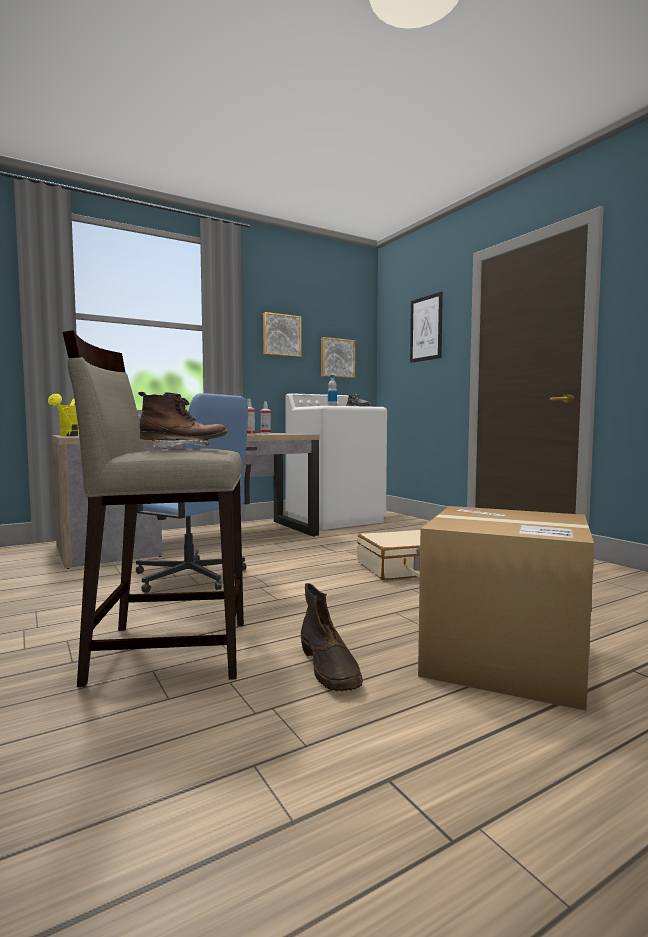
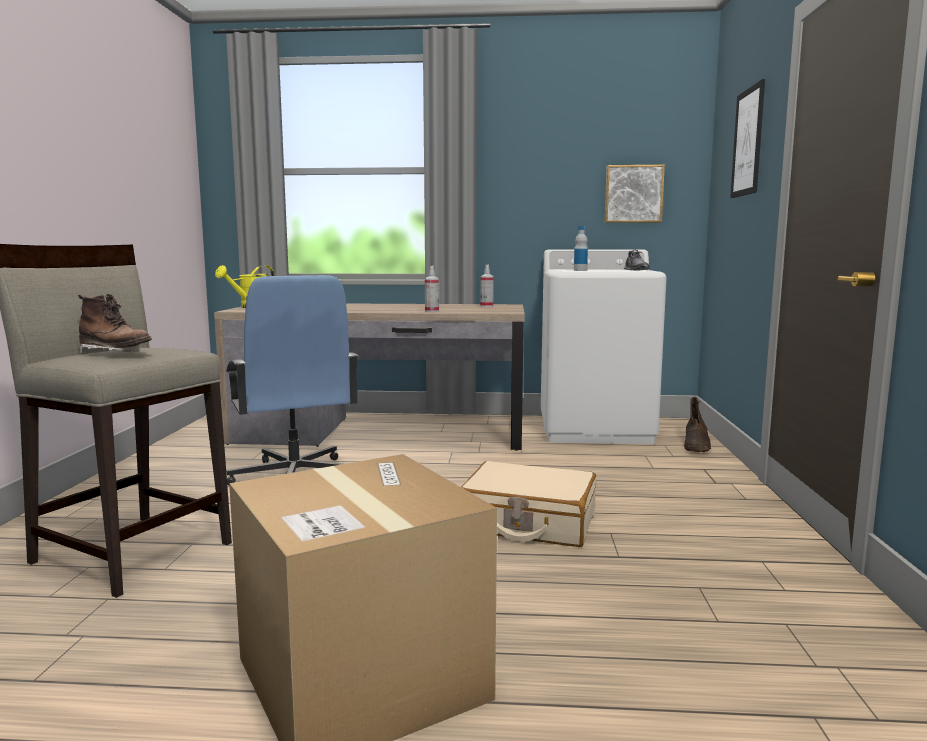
camera: 35 degrees right, 5 degrees up
(281, 335) = (542, 169): picture -> none
(330, 668) = (194, 617): brown boot -> brown boot (696, 446)

